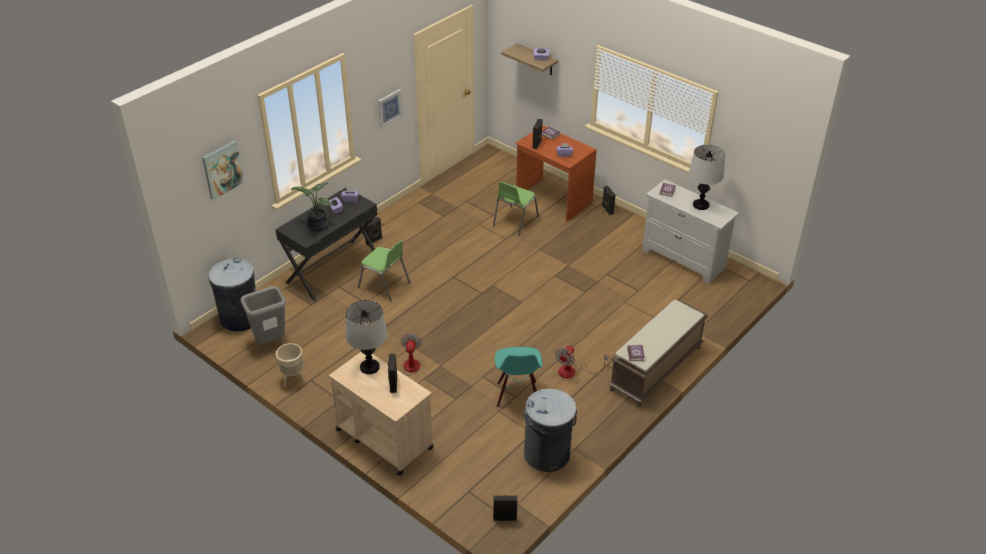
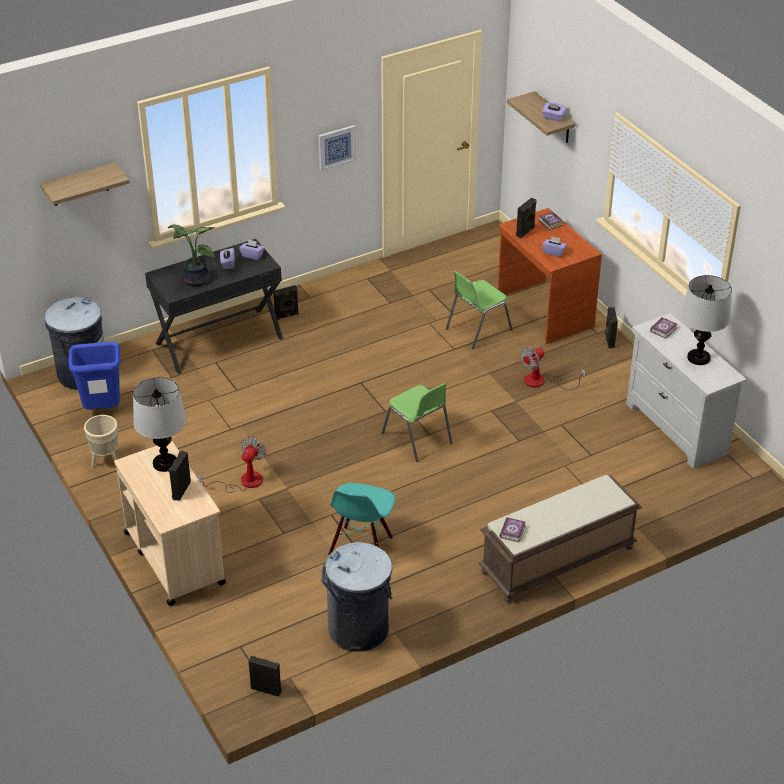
camera: 20 degrees right, 0 degrees up
(222, 169) = (79, 185): picture -> shelf
(271, 342) = (103, 410): grey trash can -> blue trash can
(385, 285) = (271, 374): green chair -> green chair (417, 439)
(573, 371) = (447, 537): fan -> fan (542, 382)

